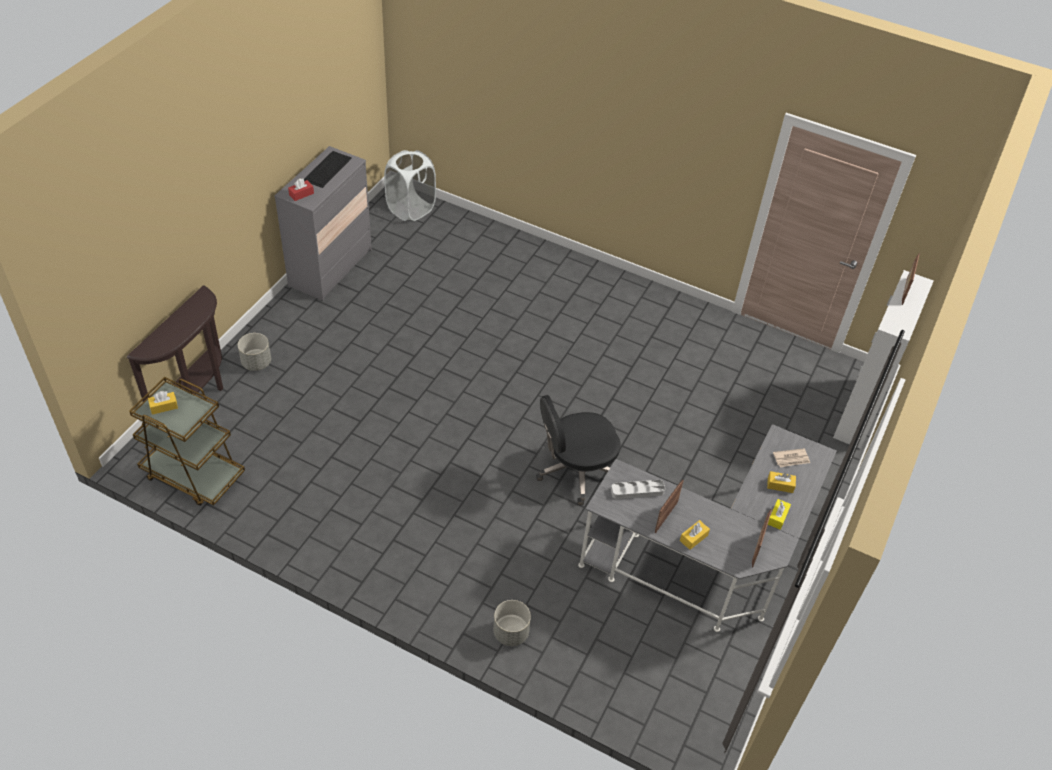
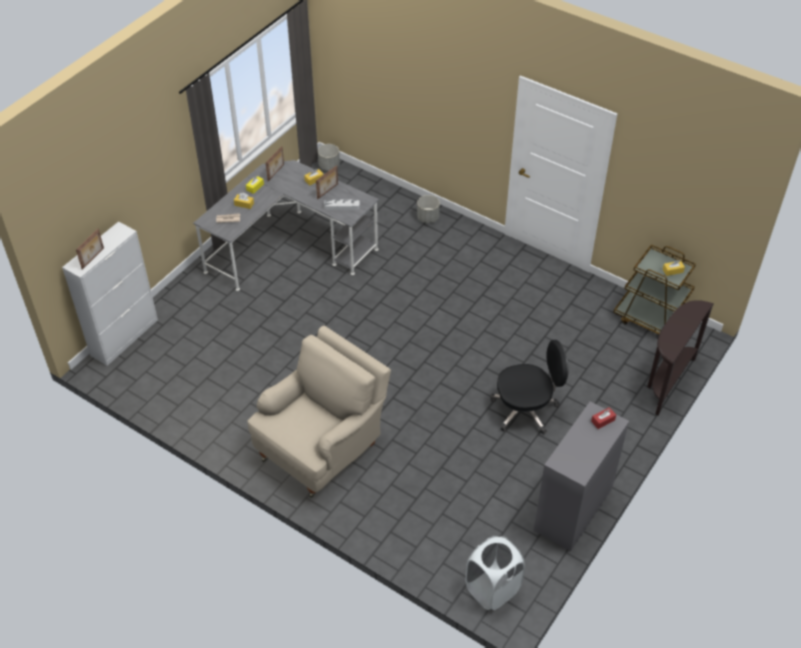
camera: 170 degrees left, 0 degrees up
(256, 362) = (625, 409): grey planter -> grey planter (329, 166)
(327, 169) = (582, 452): keyboard -> none
(576, 470) = (366, 307): black office chair -> black office chair (526, 410)
(589, 310) = (322, 446): none -> beige armchair

